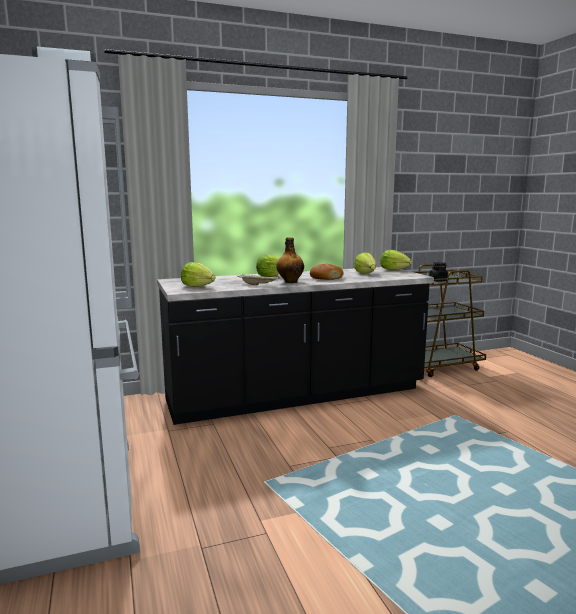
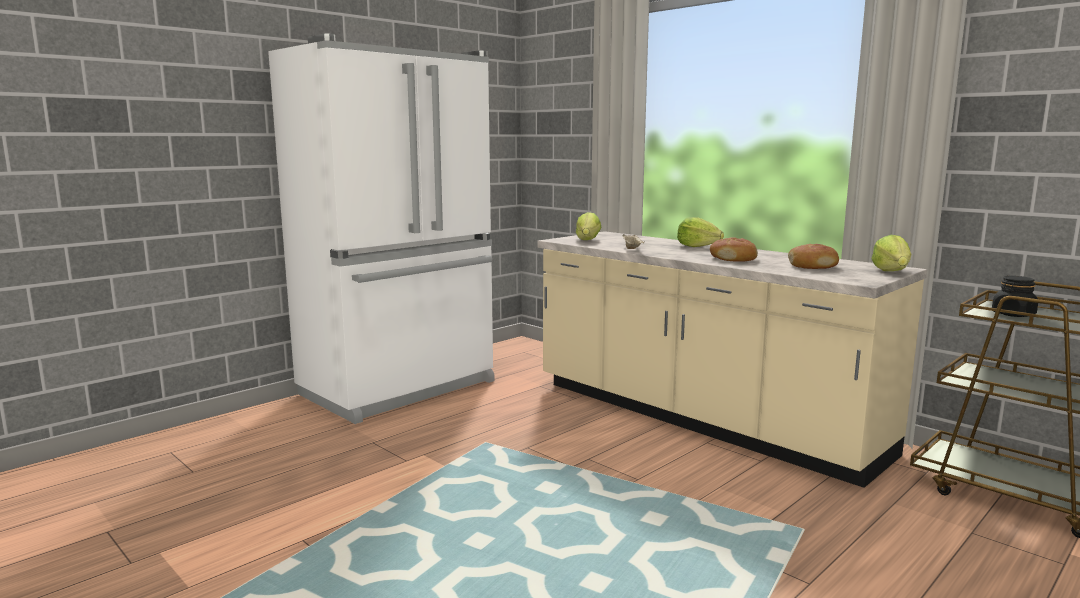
camera: 65 degrees right, 0 degrees up
(290, 282) = (675, 253): bottle -> none
(296, 396) = (699, 418): black counter -> beige counter
(366, 273) = (812, 266): lettuce -> bread

